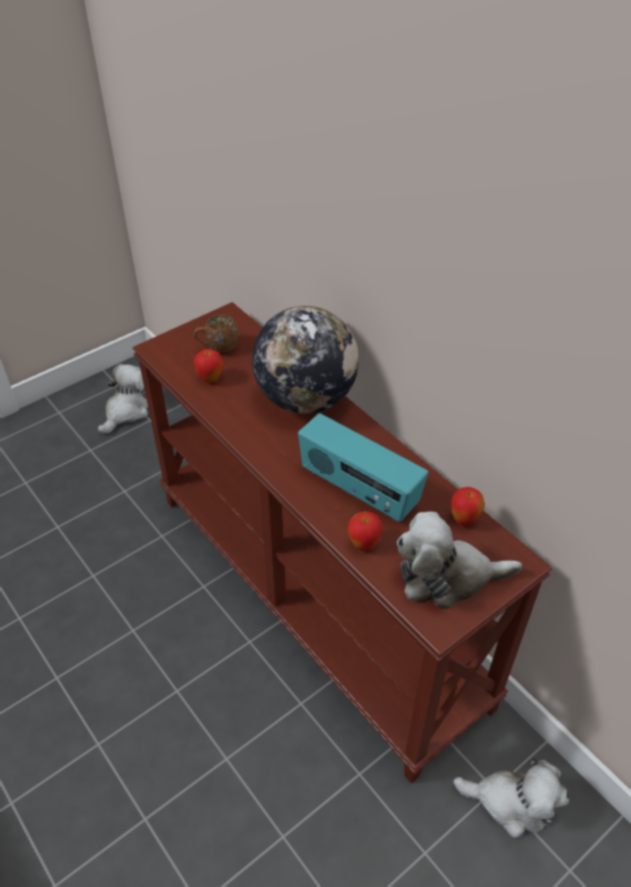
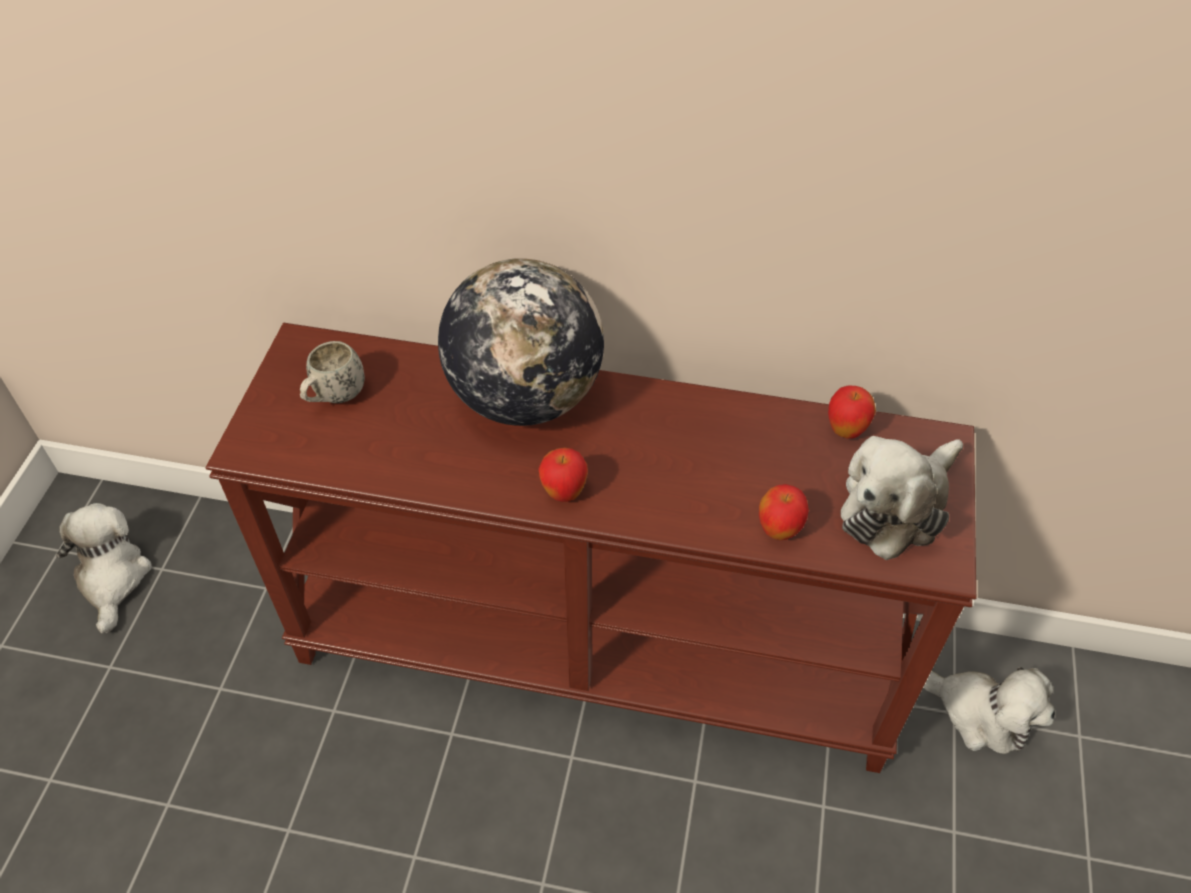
camera: 40 degrees left, 5 degrees up
(210, 379) = (373, 445): apple -> apple (564, 493)
(217, 348) = (334, 397): brown mug -> white mug
(358, 490) = (705, 471): radio -> none
(512, 802) = (980, 713): plush toy -> plush toy turned 60 degrees clockwise

